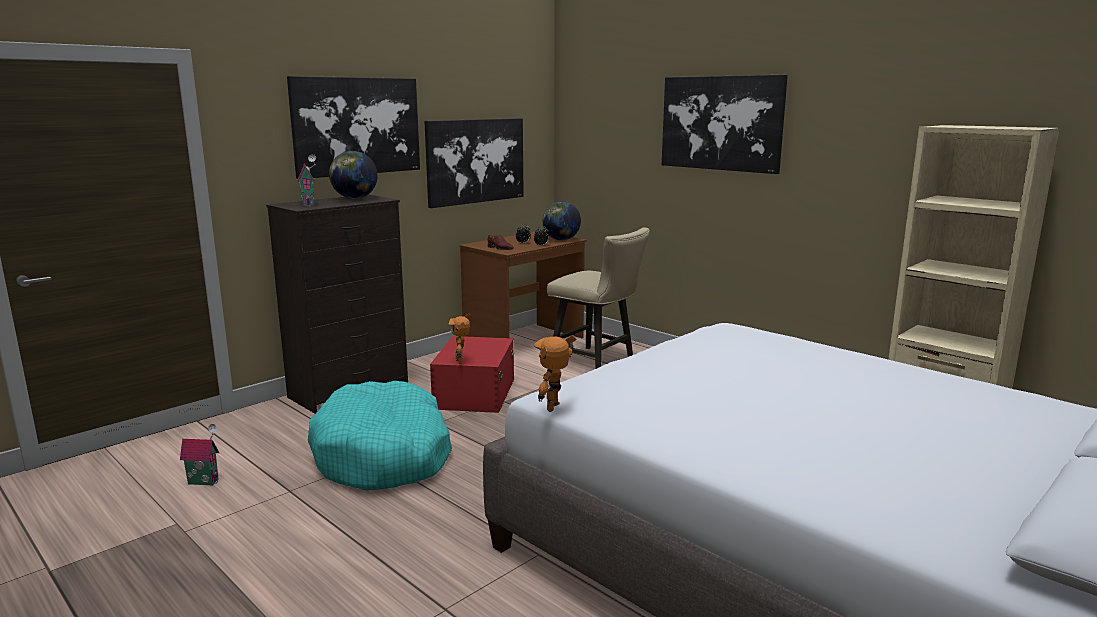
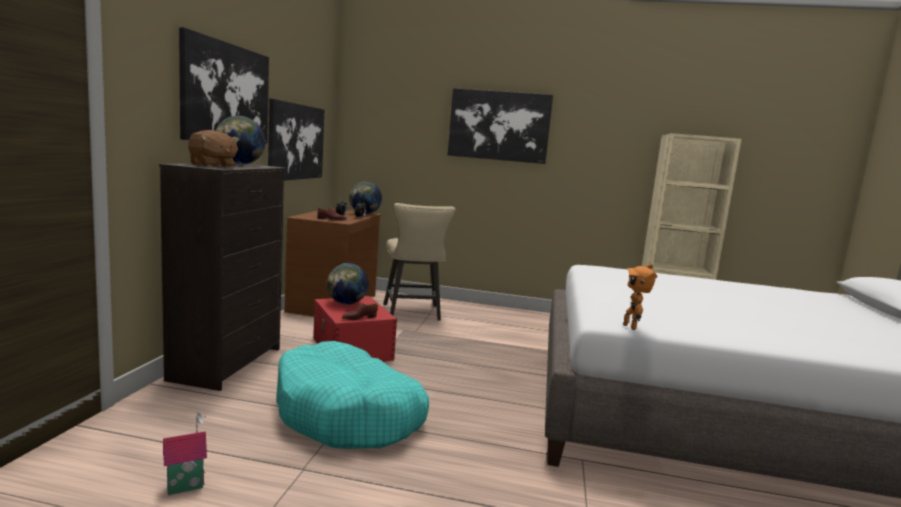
camera: 35 degrees left, 5 degrees down
(309, 204) = (212, 166): toy house -> brown plush toy
(461, 361) = (359, 318): toy robot -> brown shoe
(474, 344) = (346, 303): none -> globe
(597, 363) = (413, 313): beige chair -> beige chair turned 75 degrees clockwise

